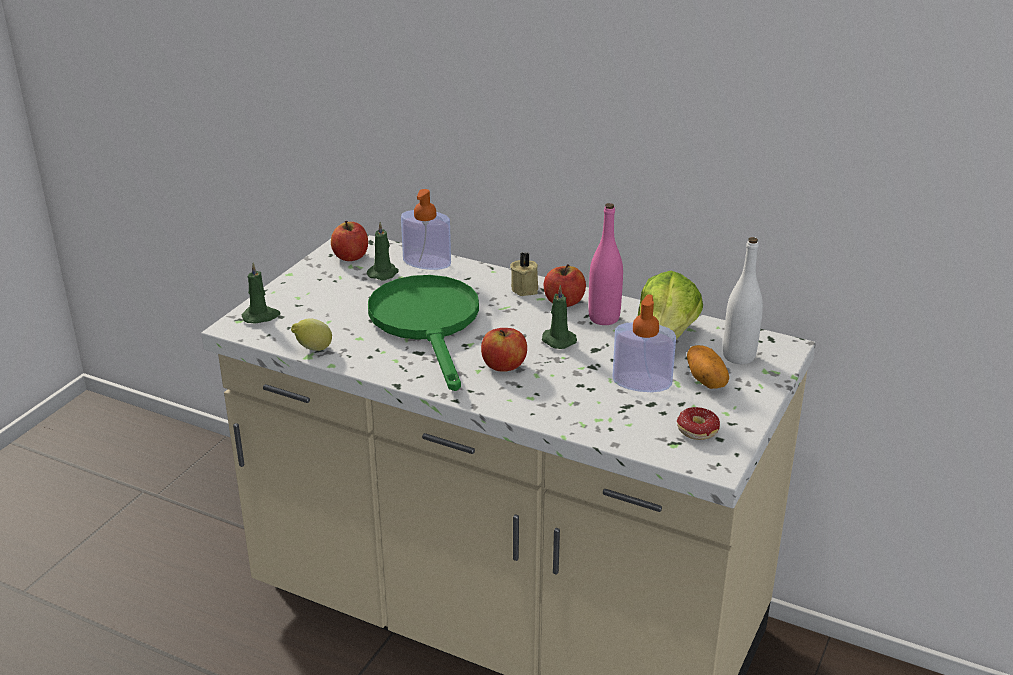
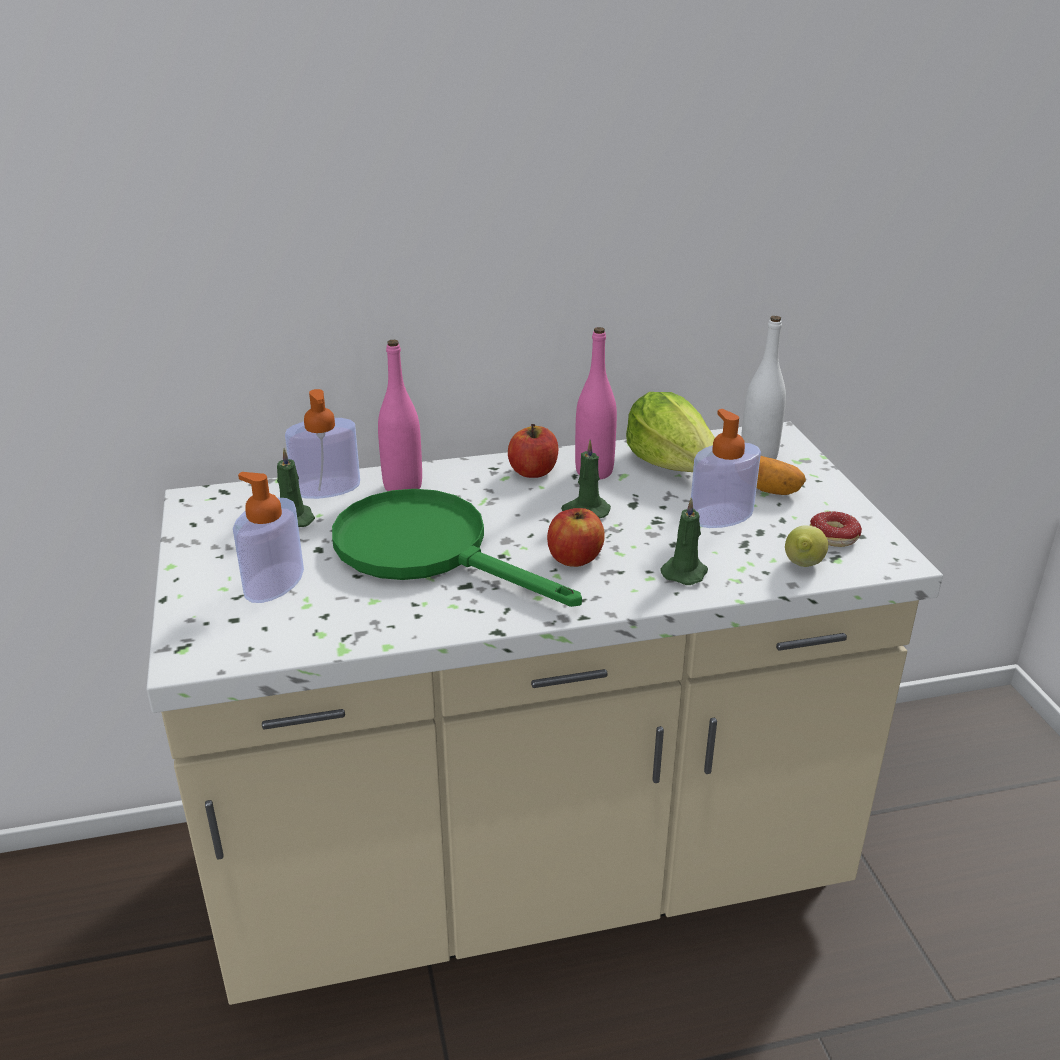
camera: 40 degrees left, 0 degrees up
(261, 316) = (208, 631): green candle -> green candle (685, 572)
(313, 349) = (337, 639): lemon -> lemon (802, 566)
(325, 305) = (274, 582): none -> soap dispenser
(351, 256) = (223, 516): apple -> none
(470, 279) = (403, 487): none -> pink bottle
(525, 288) = (475, 474): beige candle -> none

